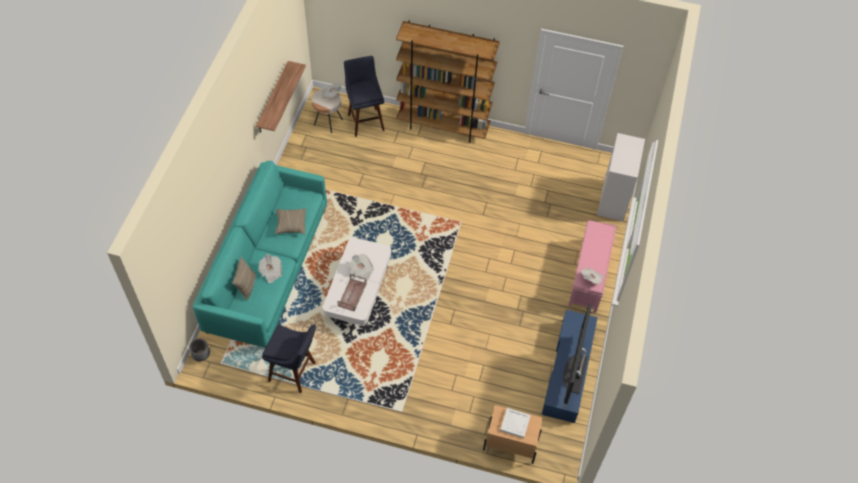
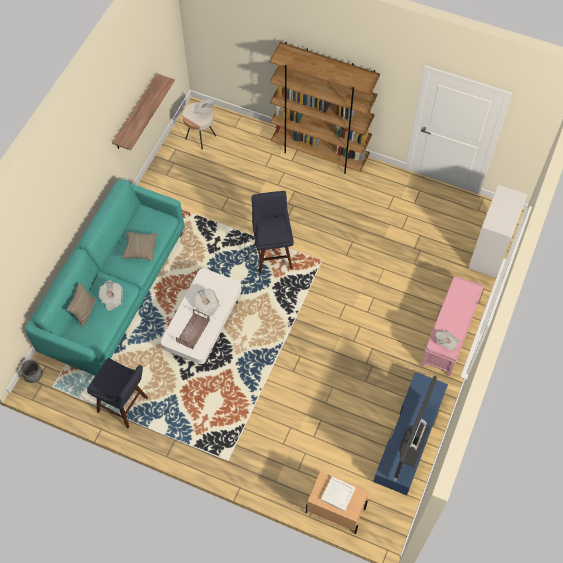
camera: 10 degrees right, 5 degrees up
(365, 120) = (239, 139): blue stool -> blue stool (272, 254)

